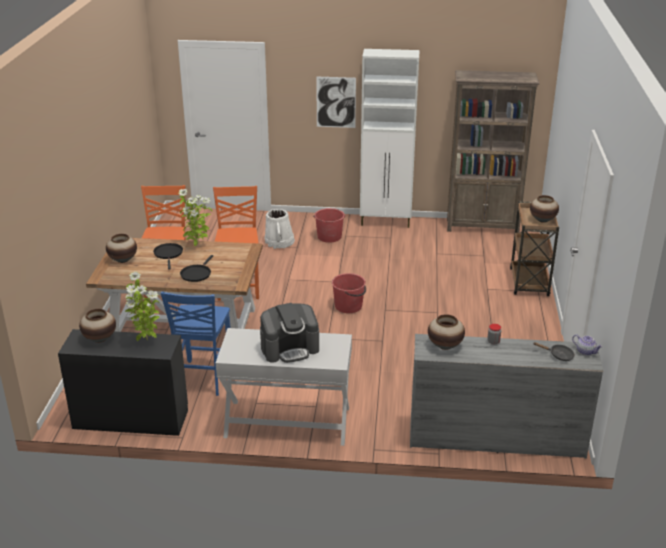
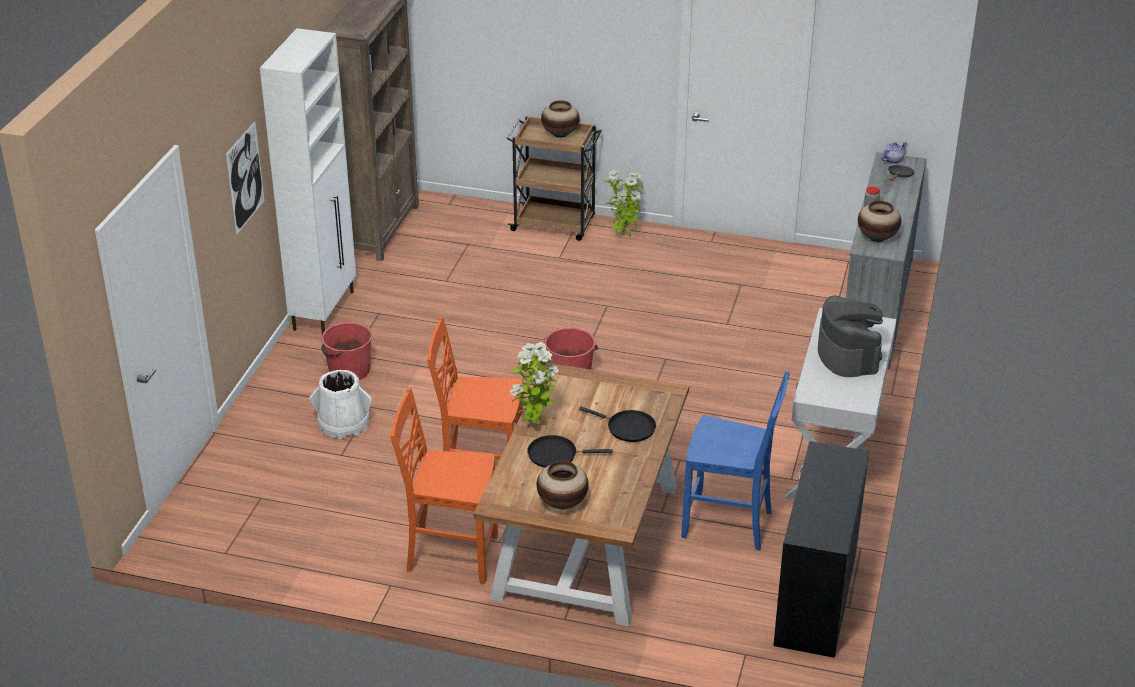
camera: 80 degrees left, 5 degrees up
(100, 339) = (813, 514): vase -> none
(146, 340) = (822, 471): potted plant -> potted plant (624, 236)

